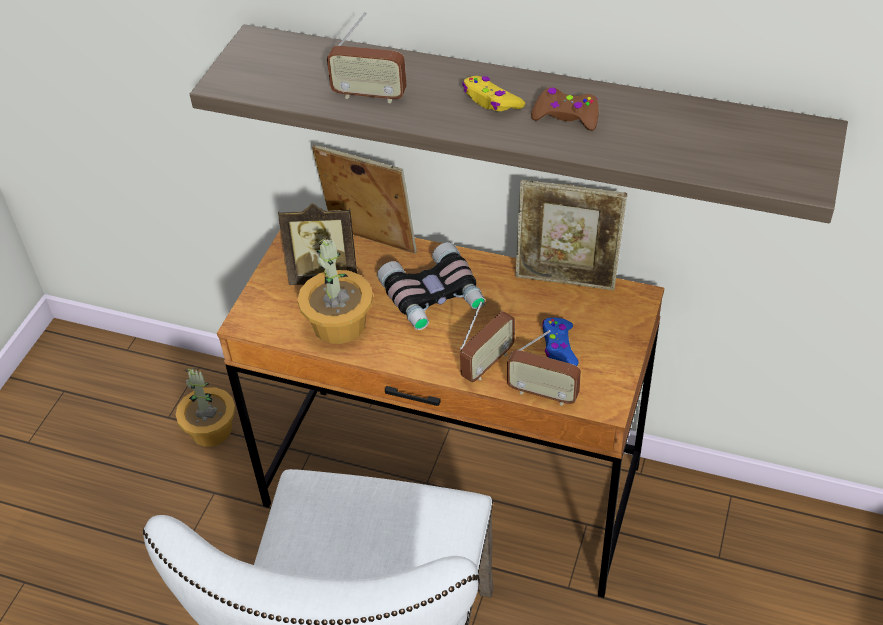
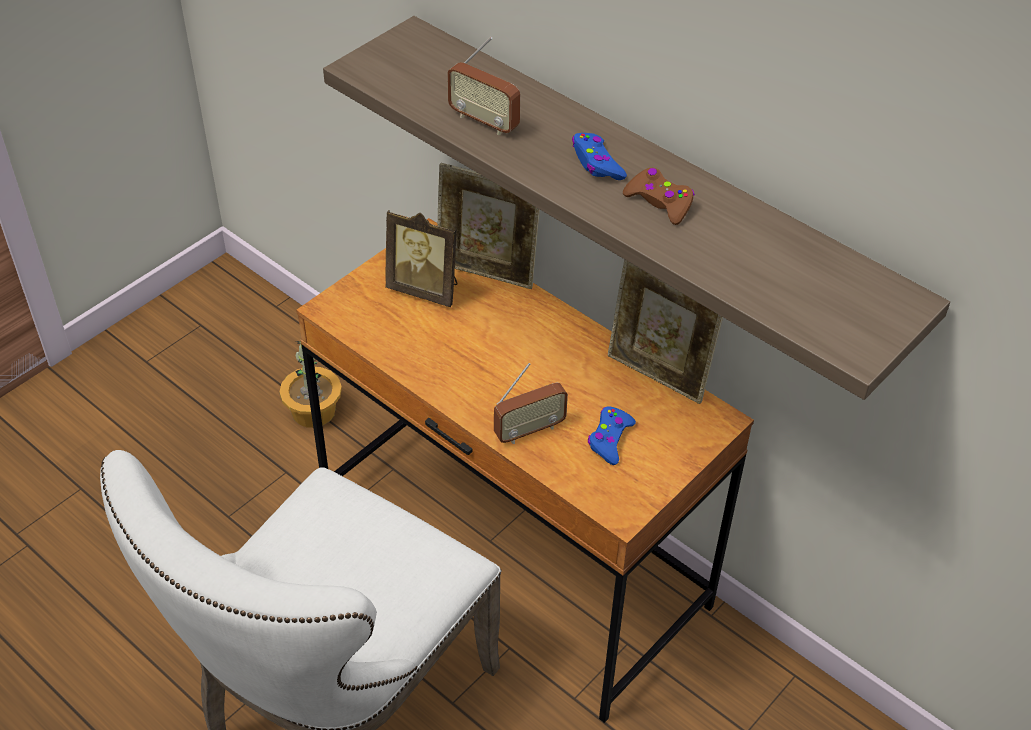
camera: 20 degrees right, 0 degrees up
(340, 325) = (412, 342): potted plant -> none
(370, 242) = (487, 273): picture frame -> picture frame turned 150 degrees clockwise
(434, 297) = (516, 348): binoculars -> none
(491, 101) = (596, 163): yellow game controller -> blue game controller
(543, 393) = (566, 479): radio -> none

